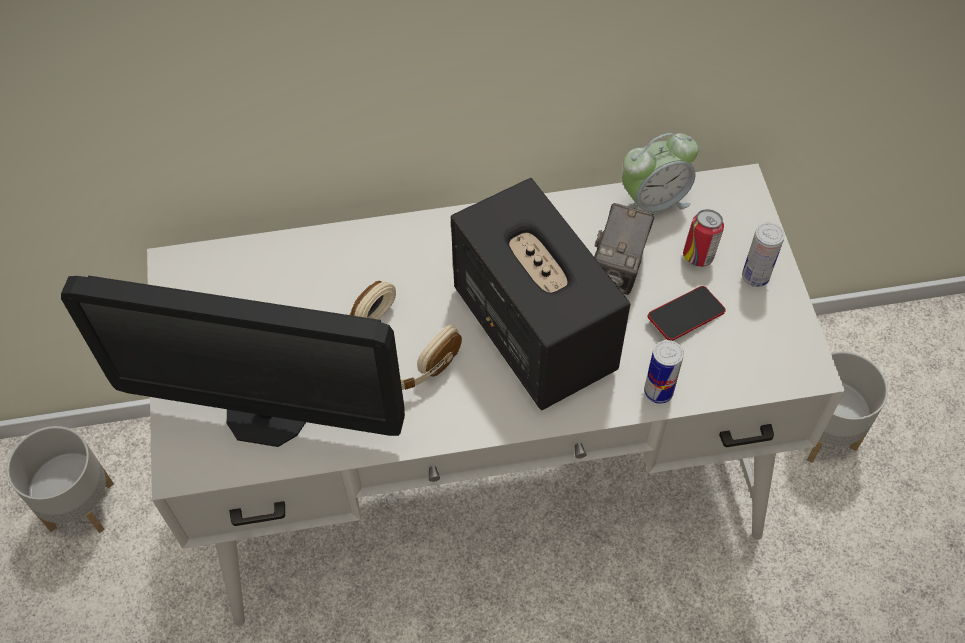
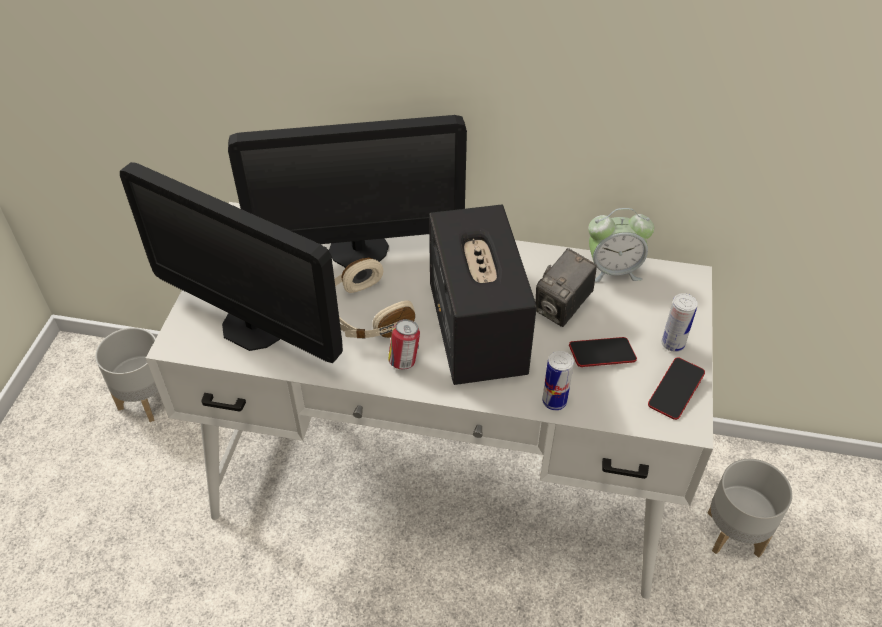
camera: 20 degrees right, 10 degrees down
(345, 266) = (358, 249): none -> monitor
(699, 256) = (632, 316): can -> can (404, 361)
(781, 335) = (675, 391): none -> phone

